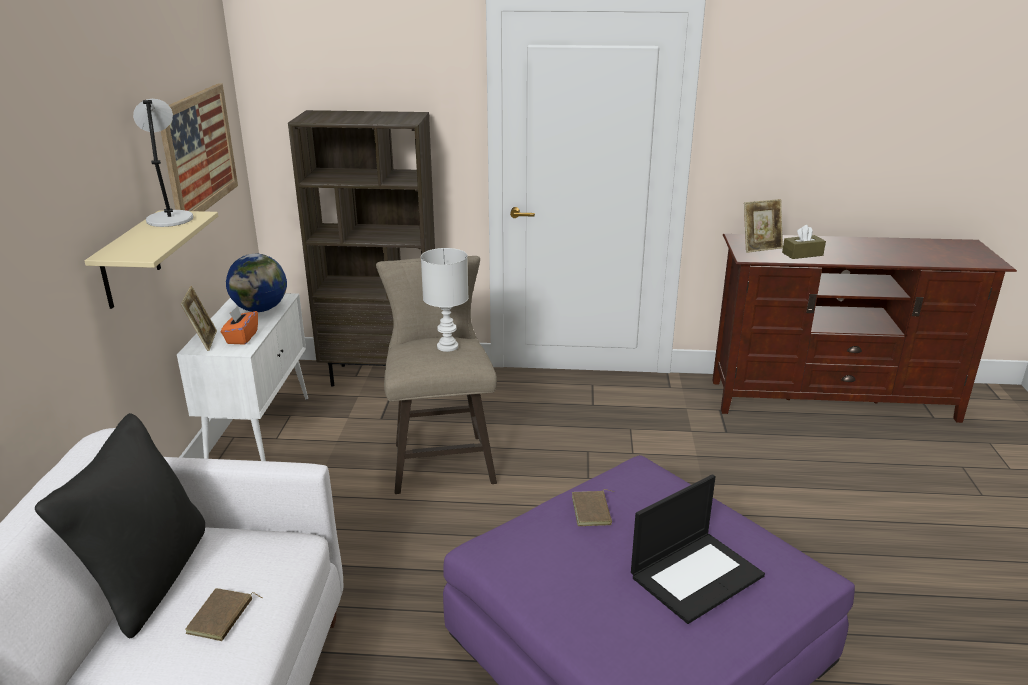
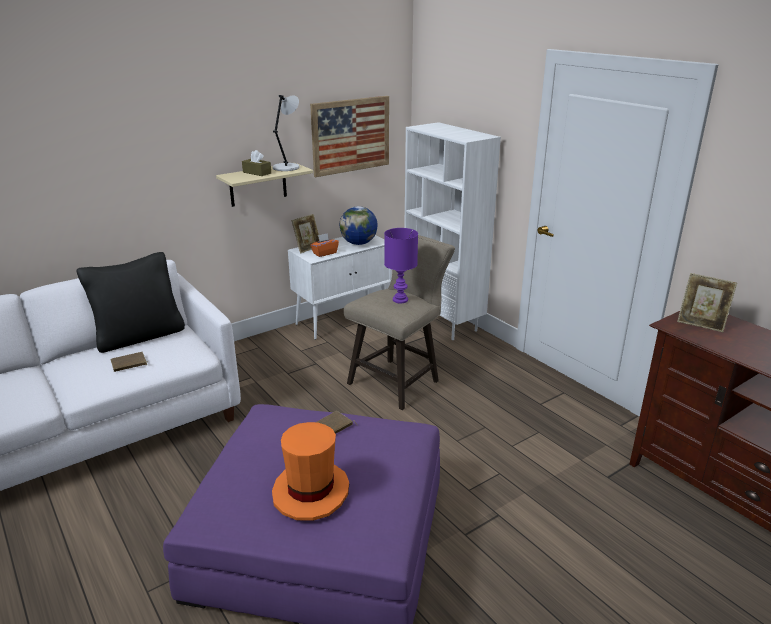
camera: 50 degrees right, 0 degrees up
(382, 376) = (444, 322): brown bookcase -> white bookcase
(448, 347) = (400, 300): white table lamp -> purple table lamp
(696, 575) = (311, 492): laptop -> orange hat
(802, 254) = (731, 343): brown tissue box -> brown tissue box (257, 173)

